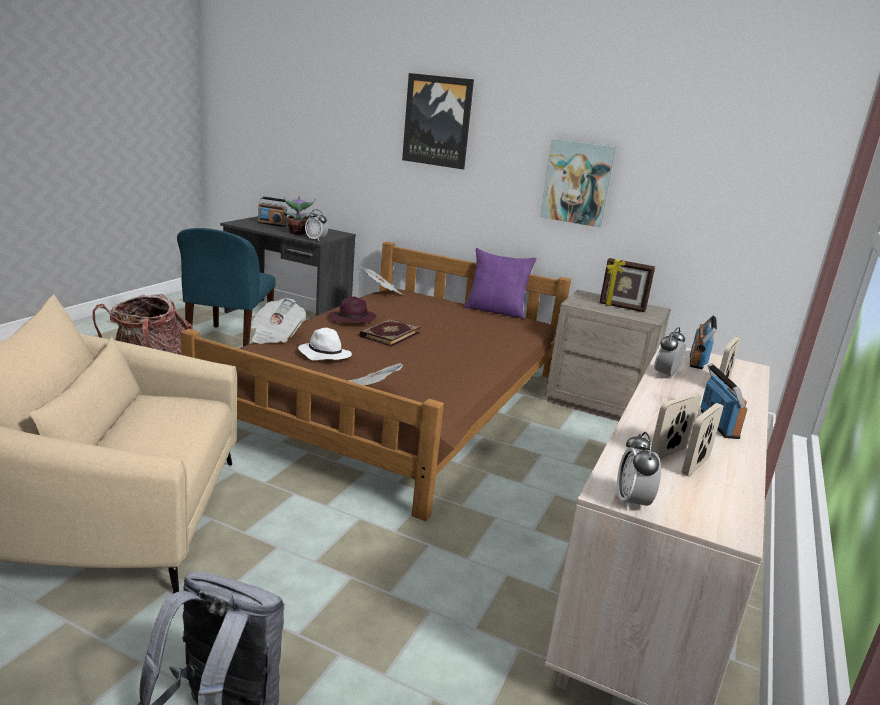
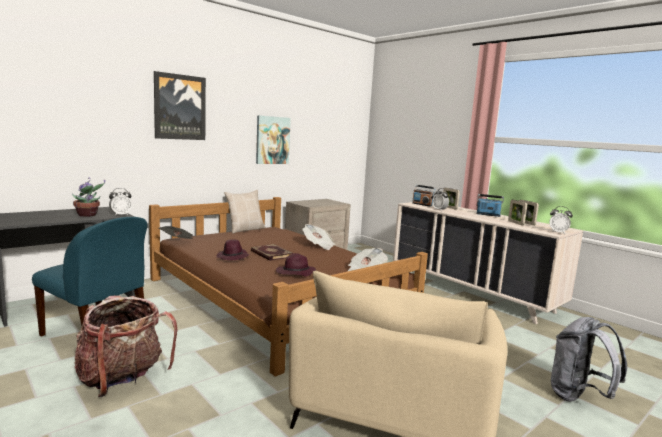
camera: 65 degrees left, 10 degrees down
(272, 224) = (38, 216): radio -> none
(276, 336) = (247, 279): newspaper -> newspaper (318, 246)
(324, 354) = (295, 273): white hat -> purple hat
(496, 311) = (245, 229): purple pillow -> beige pillow
(622, 307) = (321, 202): picture frame -> none

